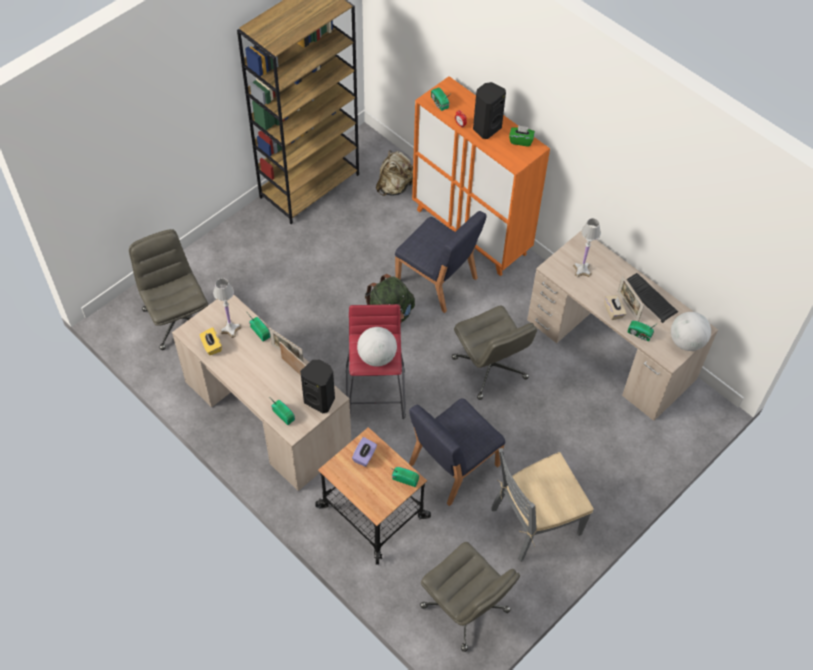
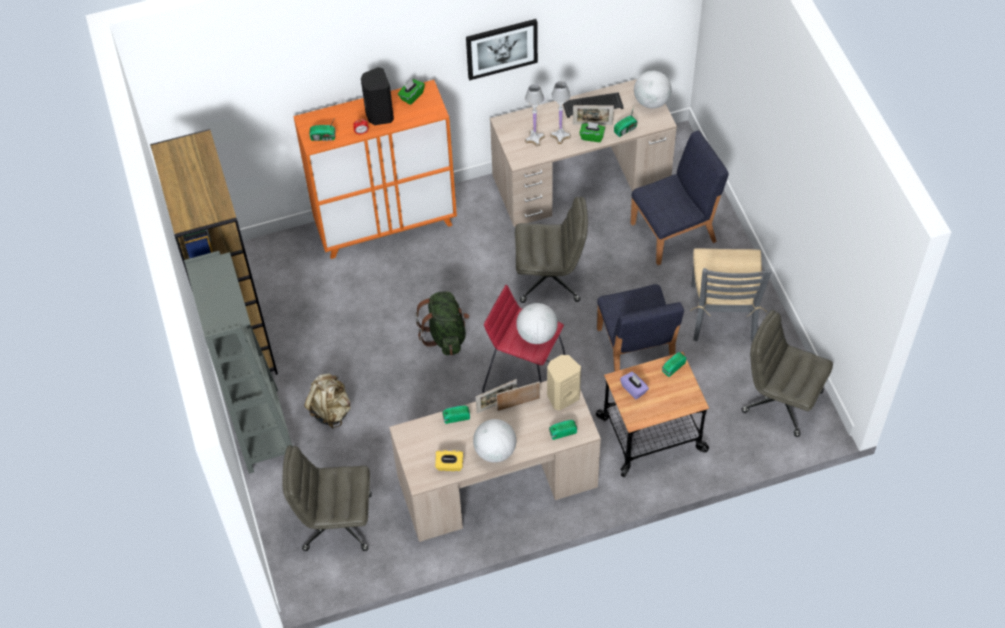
camera: 60 degrees left, 0 degrees up
(230, 329) = (438, 442): white table lamp -> white table lamp (560, 136)
(236, 237) = (263, 430): none -> grey bookcase
(241, 372) = (495, 451): none -> globe
(320, 400) = (562, 396): black speaker -> beige speaker
(394, 187) = (289, 265): beige backpack -> beige backpack (331, 410)
(437, 280) = (426, 277): blue chair -> blue chair (674, 232)
(466, 609) = (781, 401): grey office chair -> grey office chair turned 135 degrees counterclockwise
(610, 175) = (501, 48): none -> picture
(613, 311) = (592, 136): beige tissue box -> green tissue box

